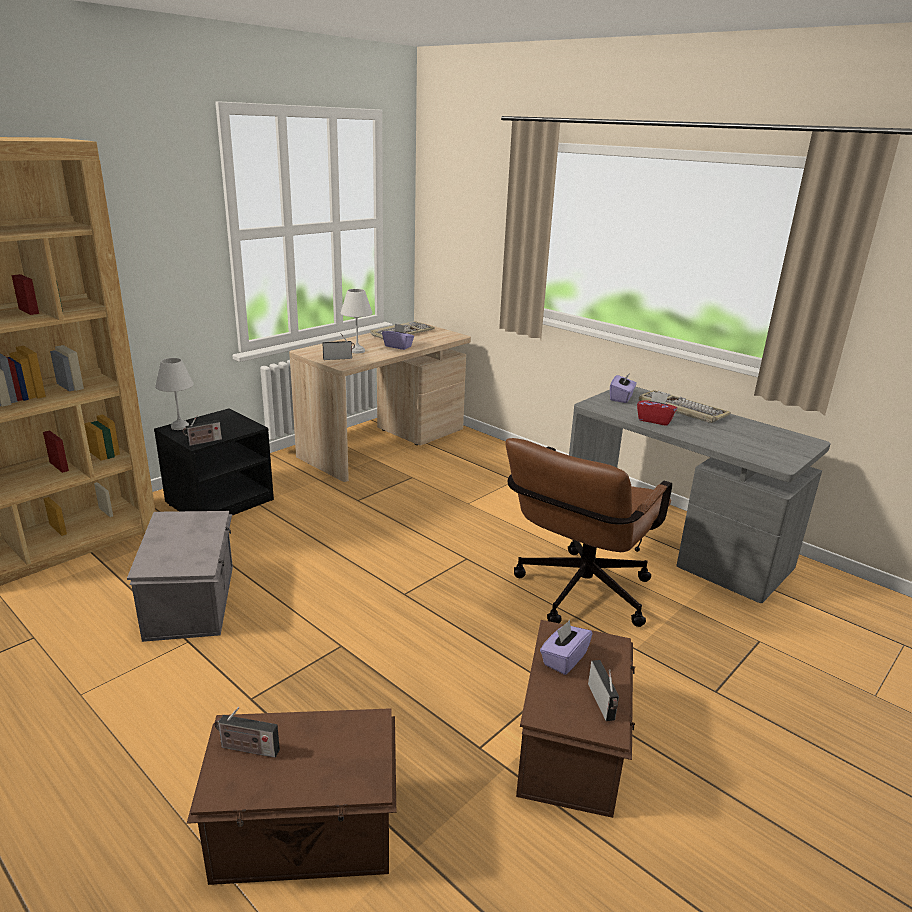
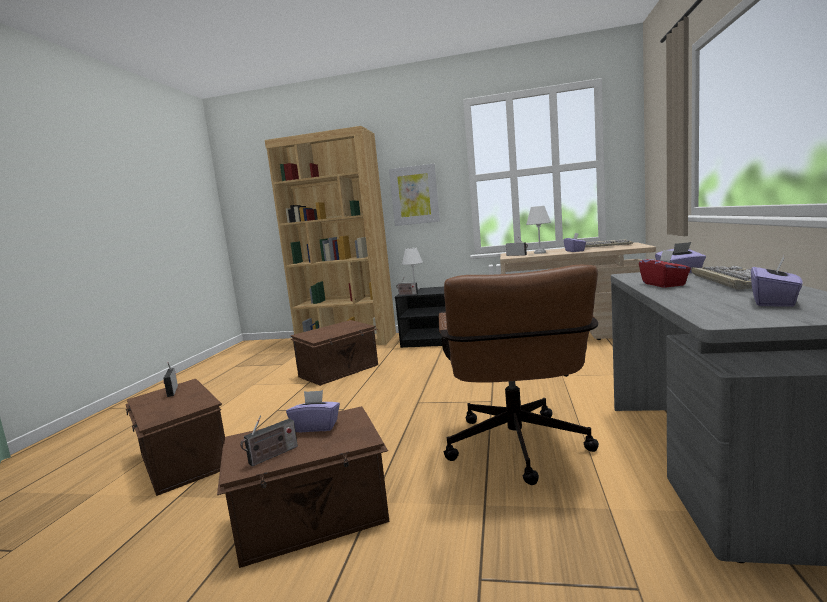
camera: 60 degrees right, 15 degrees down
(143, 262) = (414, 195): none -> picture
(193, 601) = (340, 371): grey storage box -> brown storage box
(577, 596) = (518, 452): brown office chair -> brown office chair turned 90 degrees counterclockwise
(756, 437) = (774, 302): none -> purple tissue box

